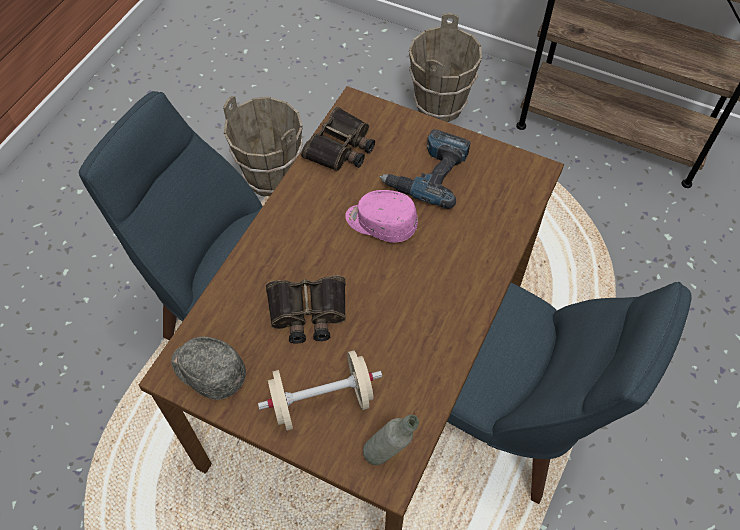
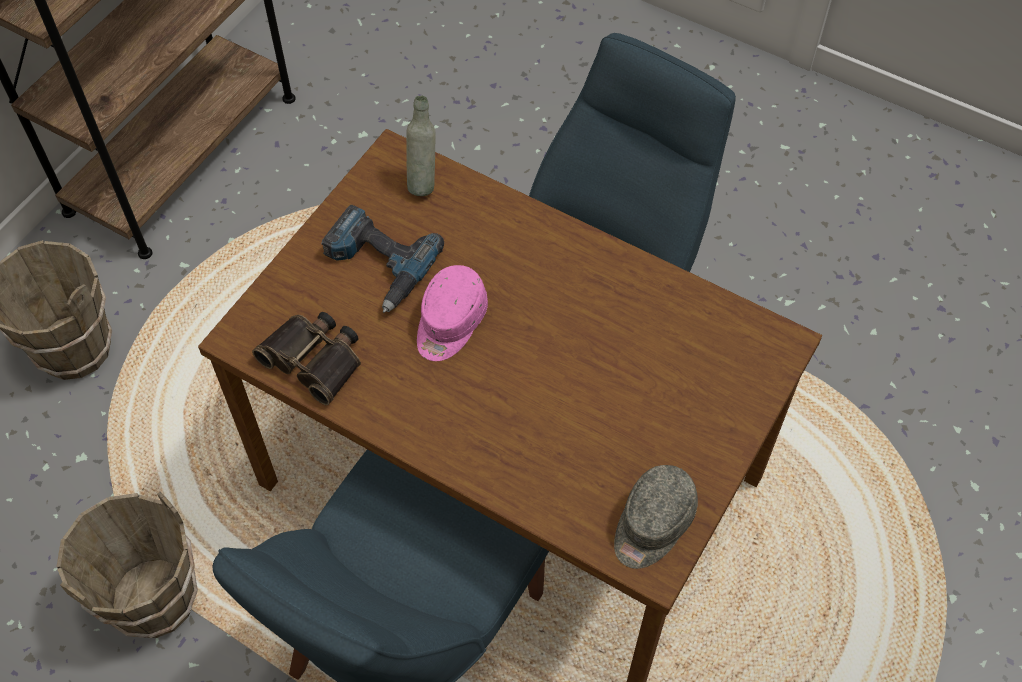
camera: 85 degrees left, 0 degrees up
(307, 313) = (576, 411): binoculars -> none
(322, 401) = (694, 401): beige dumbbell -> none
(388, 455) = (757, 341): grey bottle -> grey bottle (423, 182)

